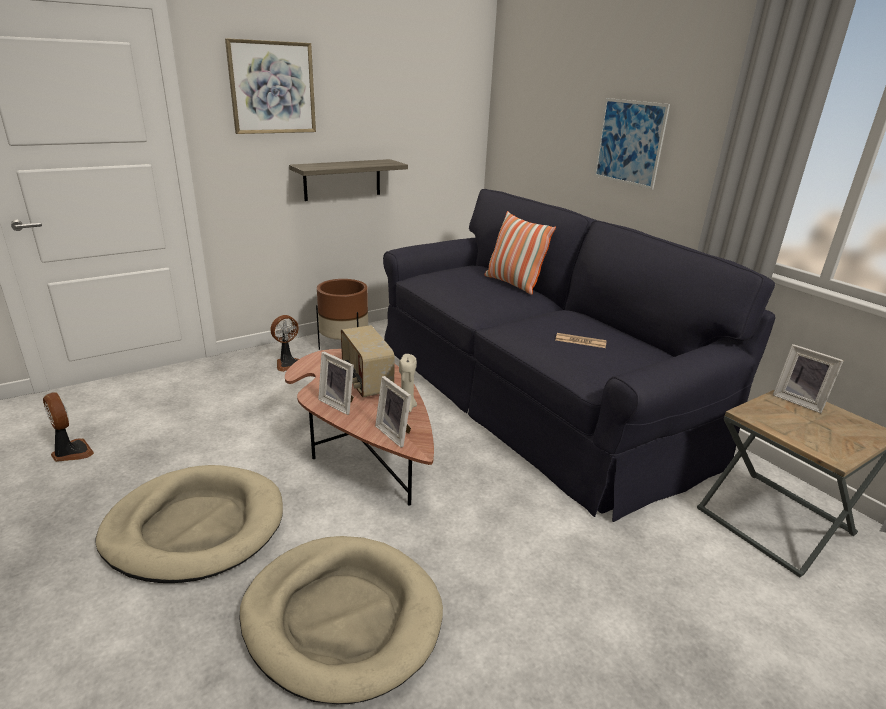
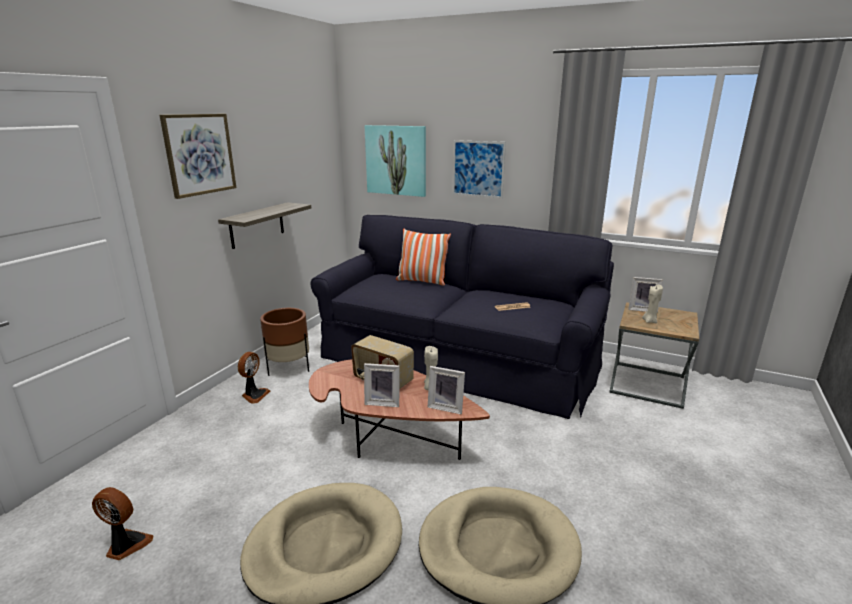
camera: 30 degrees left, 5 degrees down
(539, 122) = (396, 160): none -> picture
(787, 420) = (649, 321): none -> beige candle

